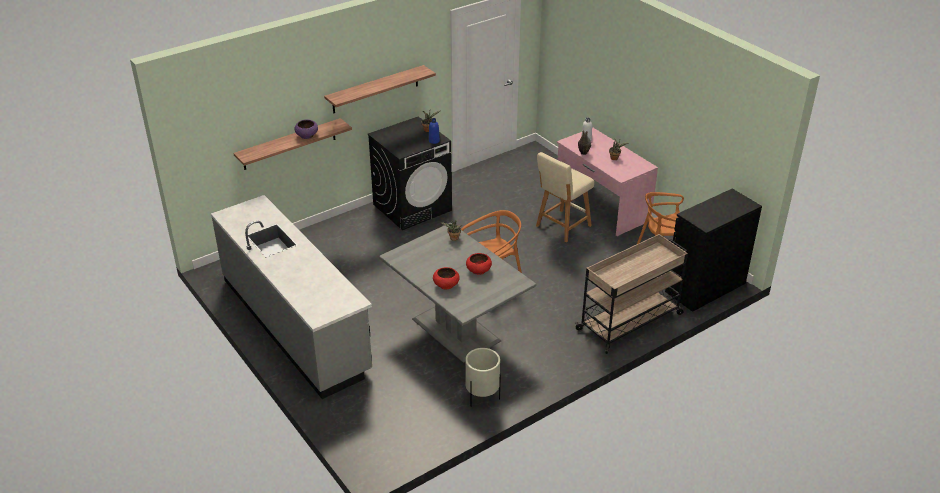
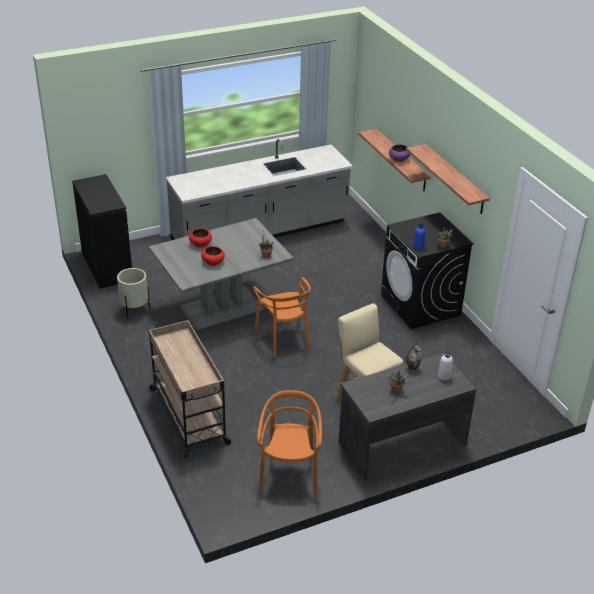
camera: 100 degrees right, 0 degrees up
(601, 206) = (401, 443): pink desk -> grey desk
(705, 287) = (221, 491): black cabinet -> black cabinet (107, 266)

